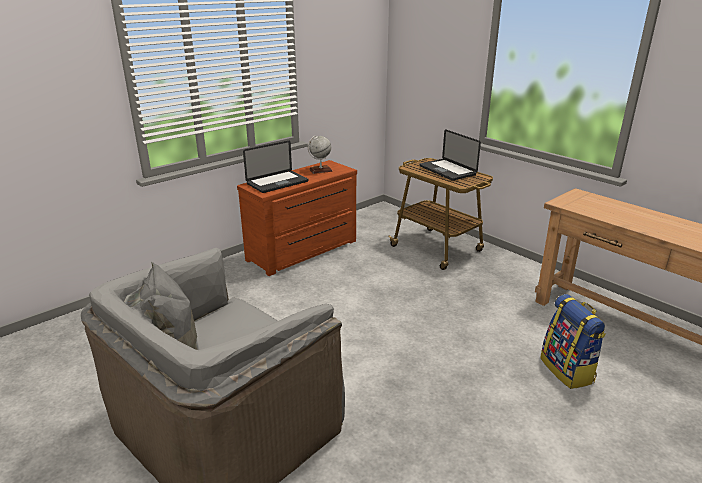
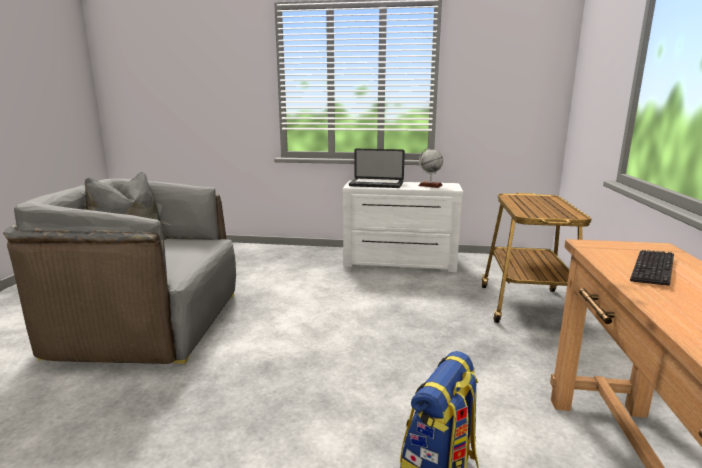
camera: 50 degrees right, 10 degrees down
(304, 251) = (399, 263): brown dresser -> white dresser
(447, 170) = (545, 204): laptop -> none
(608, 210) = (652, 269): none -> keyboard

